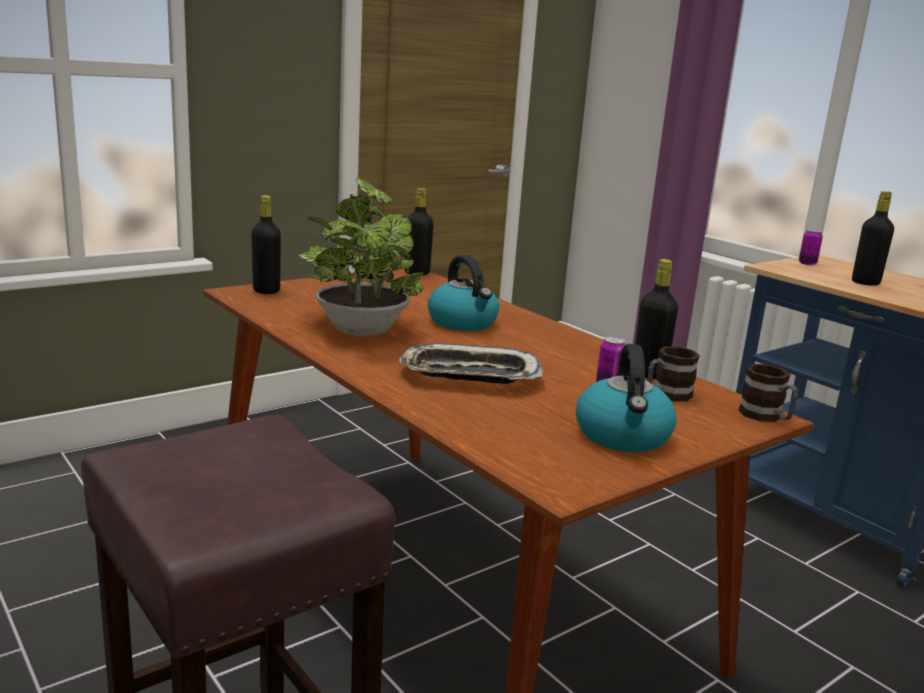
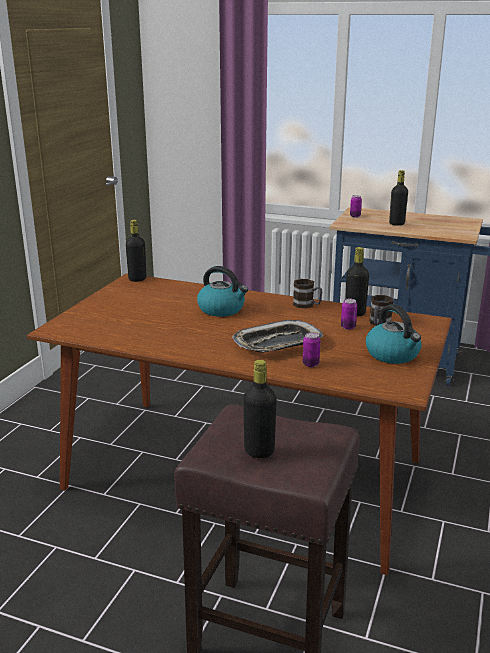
camera: 30 degrees left, 5 degrees up
(266, 291) = (71, 323): black bottle -> black bottle (259, 451)
(361, 328) = (174, 332): potted plant -> none
(472, 408) = (310, 364): none -> can
(766, 417) = (432, 321): mug -> mug (307, 305)

